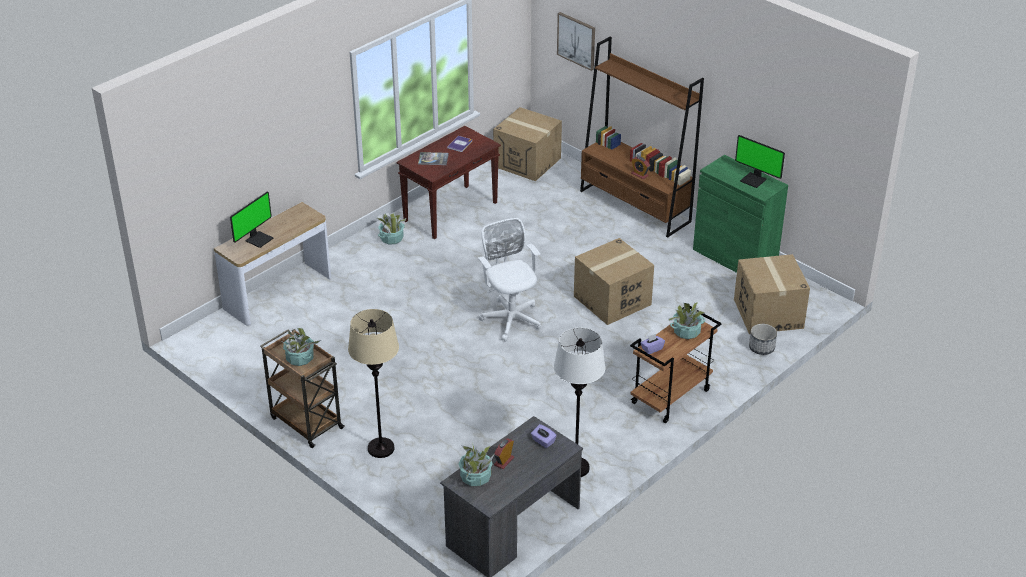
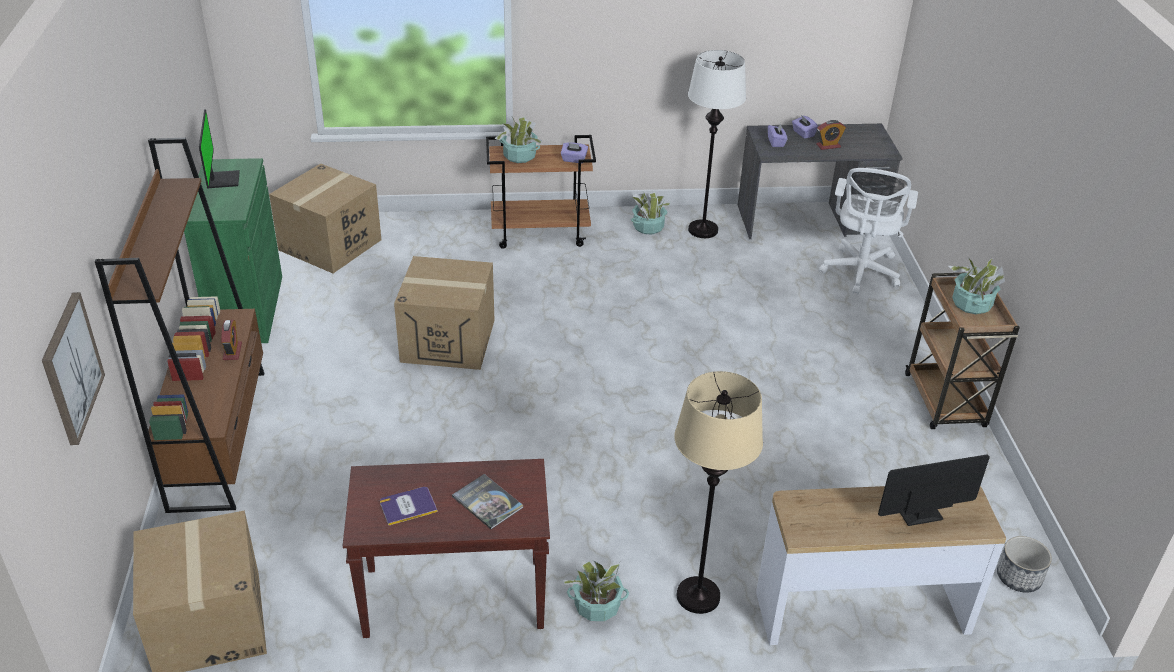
camera: 140 degrees left, 0 degrees up
(380, 448) = (878, 334): beige floor lamp -> beige floor lamp (698, 596)
(475, 477) = (866, 147): potted plant -> potted plant (648, 227)
(510, 317) = (583, 387): white office chair -> white office chair (860, 273)
(534, 464) = (803, 133): none -> purple tissue box
(761, 348) = (393, 224): planter -> planter (1018, 577)

